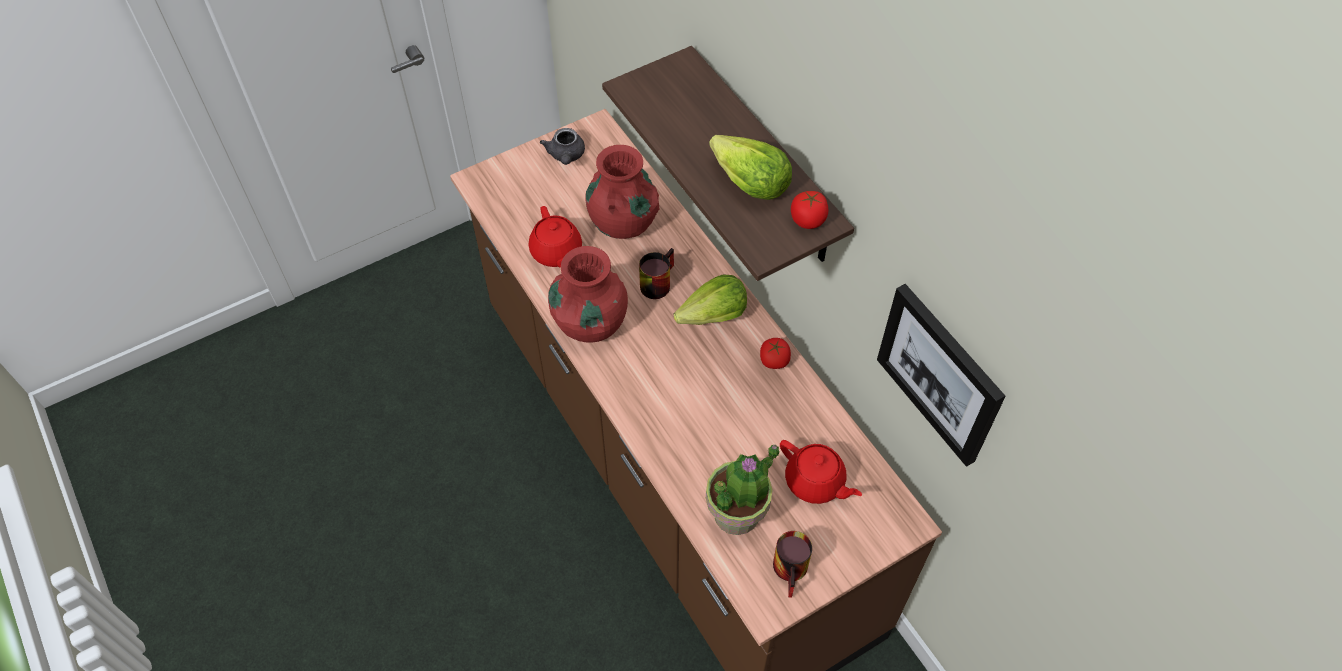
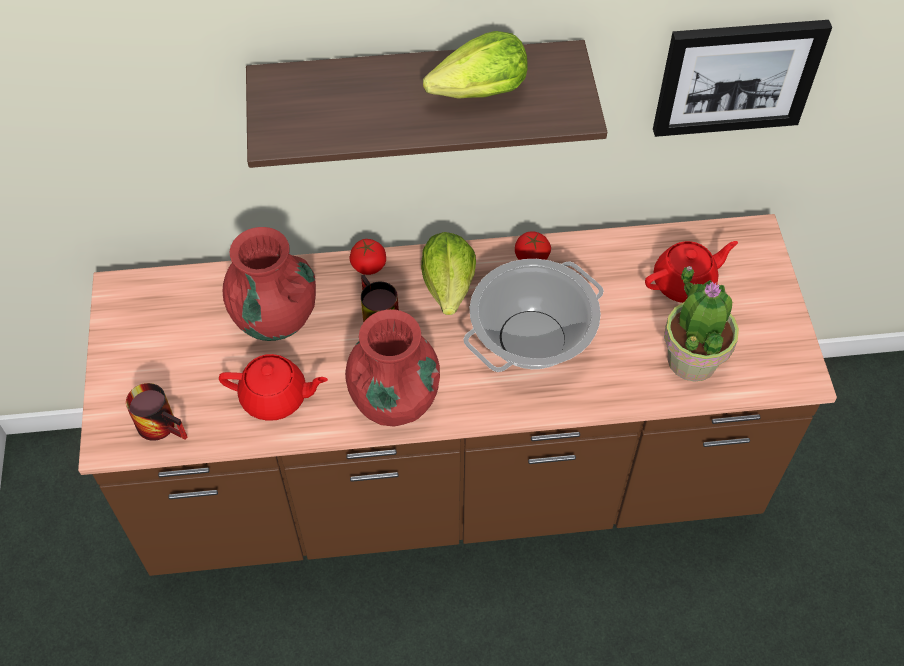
camera: 65 degrees left, 0 degrees up
(566, 156) = (138, 336): grey teapot -> none
(693, 390) = (531, 339): none -> cooking pot
(793, 571) = (773, 340): mug -> mug (164, 424)
(808, 220) = (556, 67): tomato -> tomato (369, 265)

